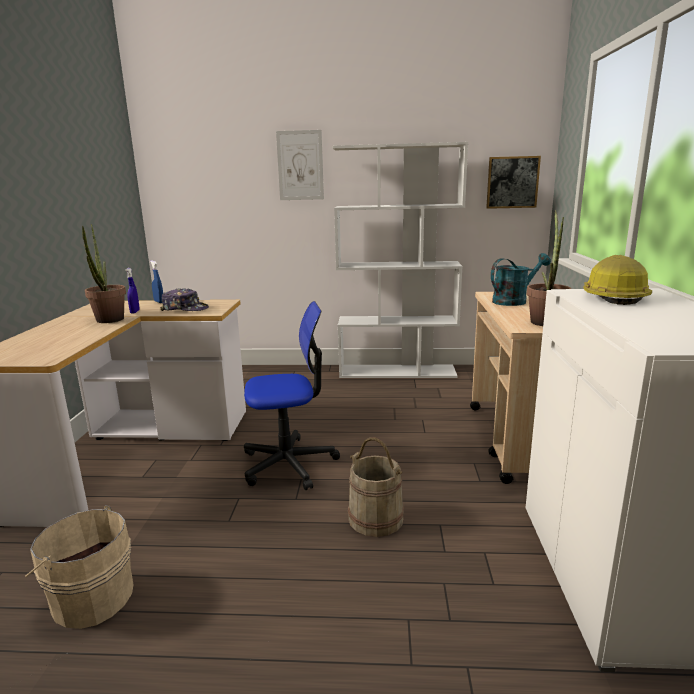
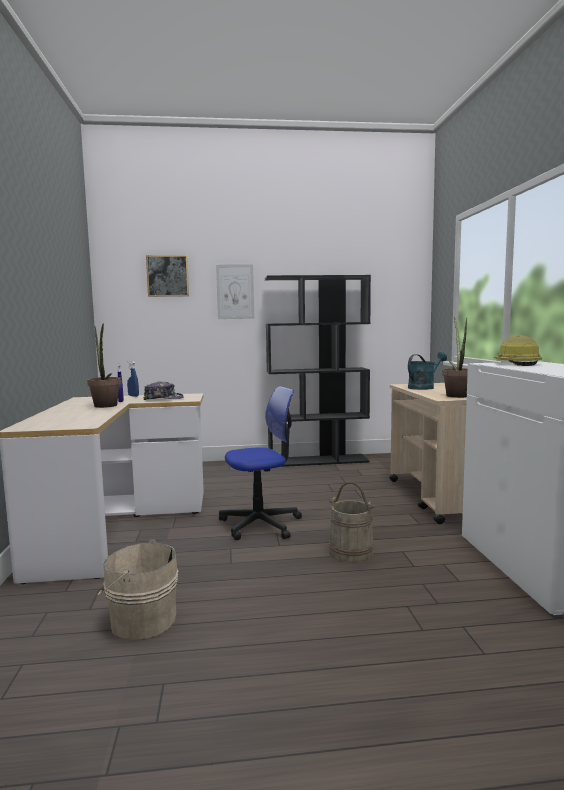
camera: 10 degrees left, 10 degrees down
(397, 371) = (318, 460): white bookcase -> black bookcase
(512, 182) = (400, 307): picture -> picture (167, 276)

